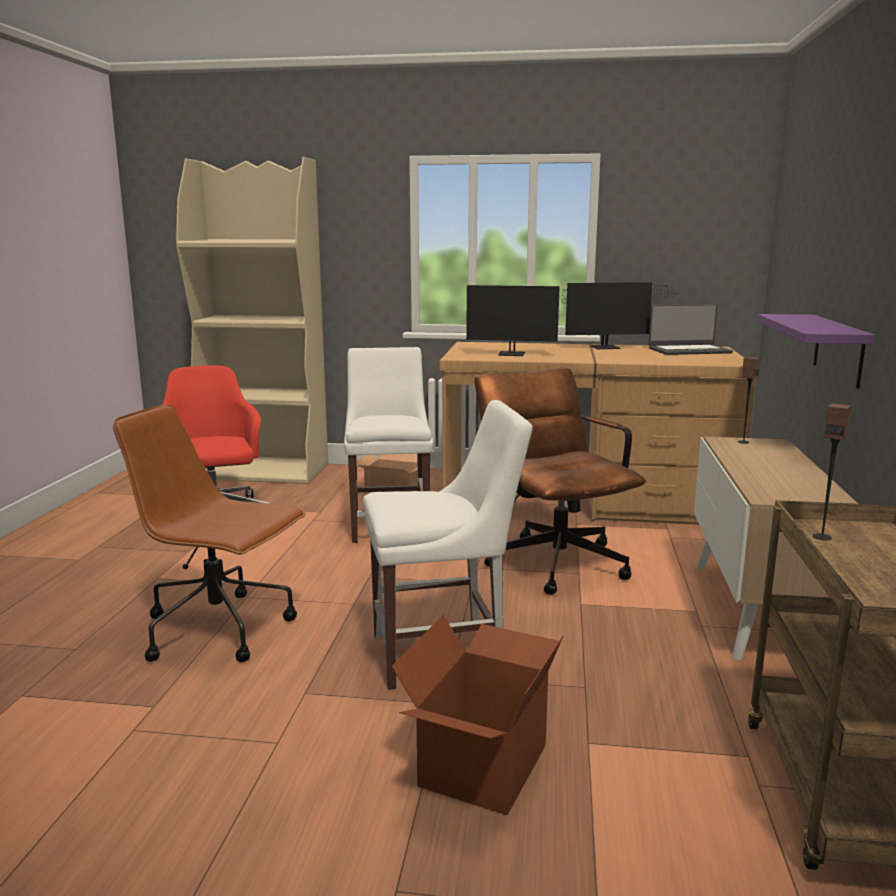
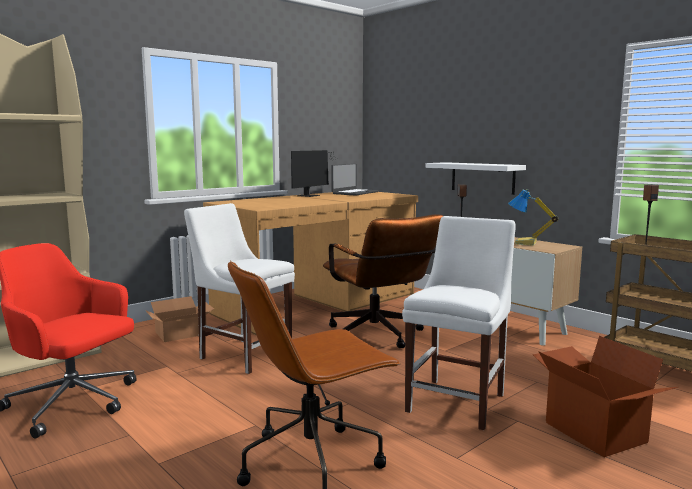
camera: 50 degrees left, 5 degrees down
(516, 354) = (283, 203): monitor -> none
(551, 559) = (379, 336): brown office chair -> brown office chair turned 135 degrees counterclockwise
(781, 478) = (526, 243): none -> table lamp
(838, 349) = (482, 177): purple shelf -> white shelf

